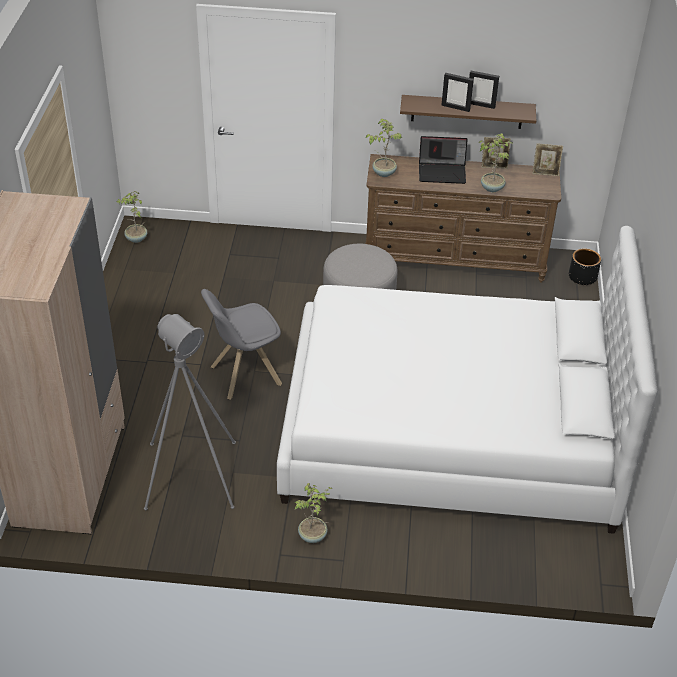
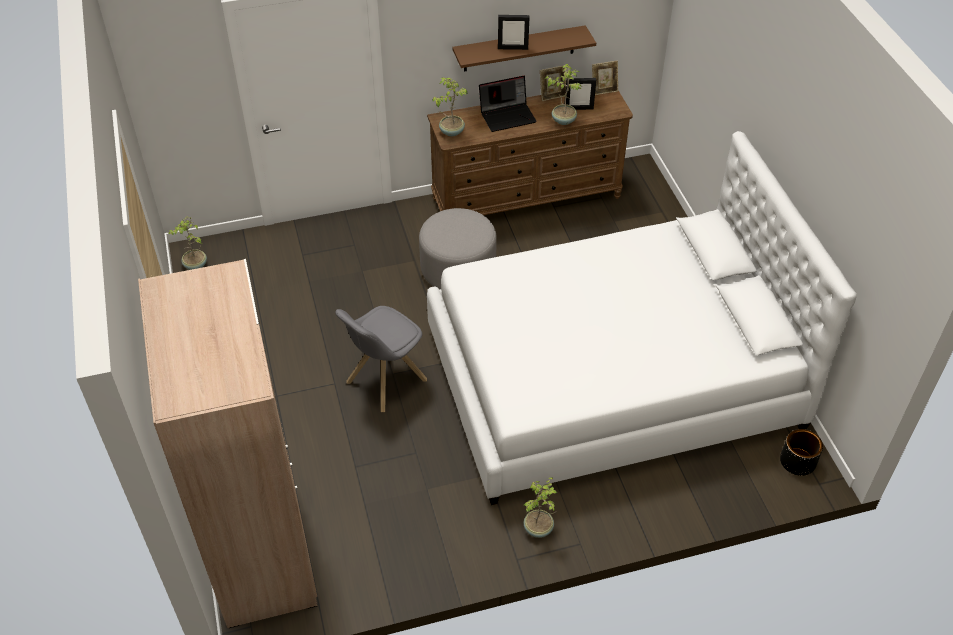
camera: 20 degrees left, 5 degrees up
(191, 476) = (387, 507): grey floor lamp -> none
(481, 104) = (535, 39): picture frame -> picture frame (578, 108)
(582, 276) = (651, 182): black planter -> black planter (797, 461)

